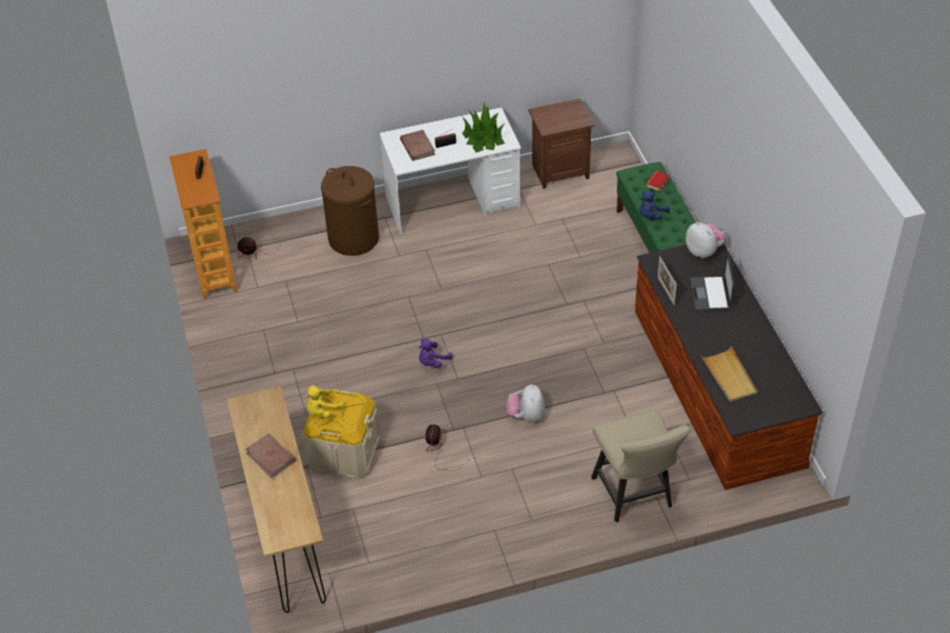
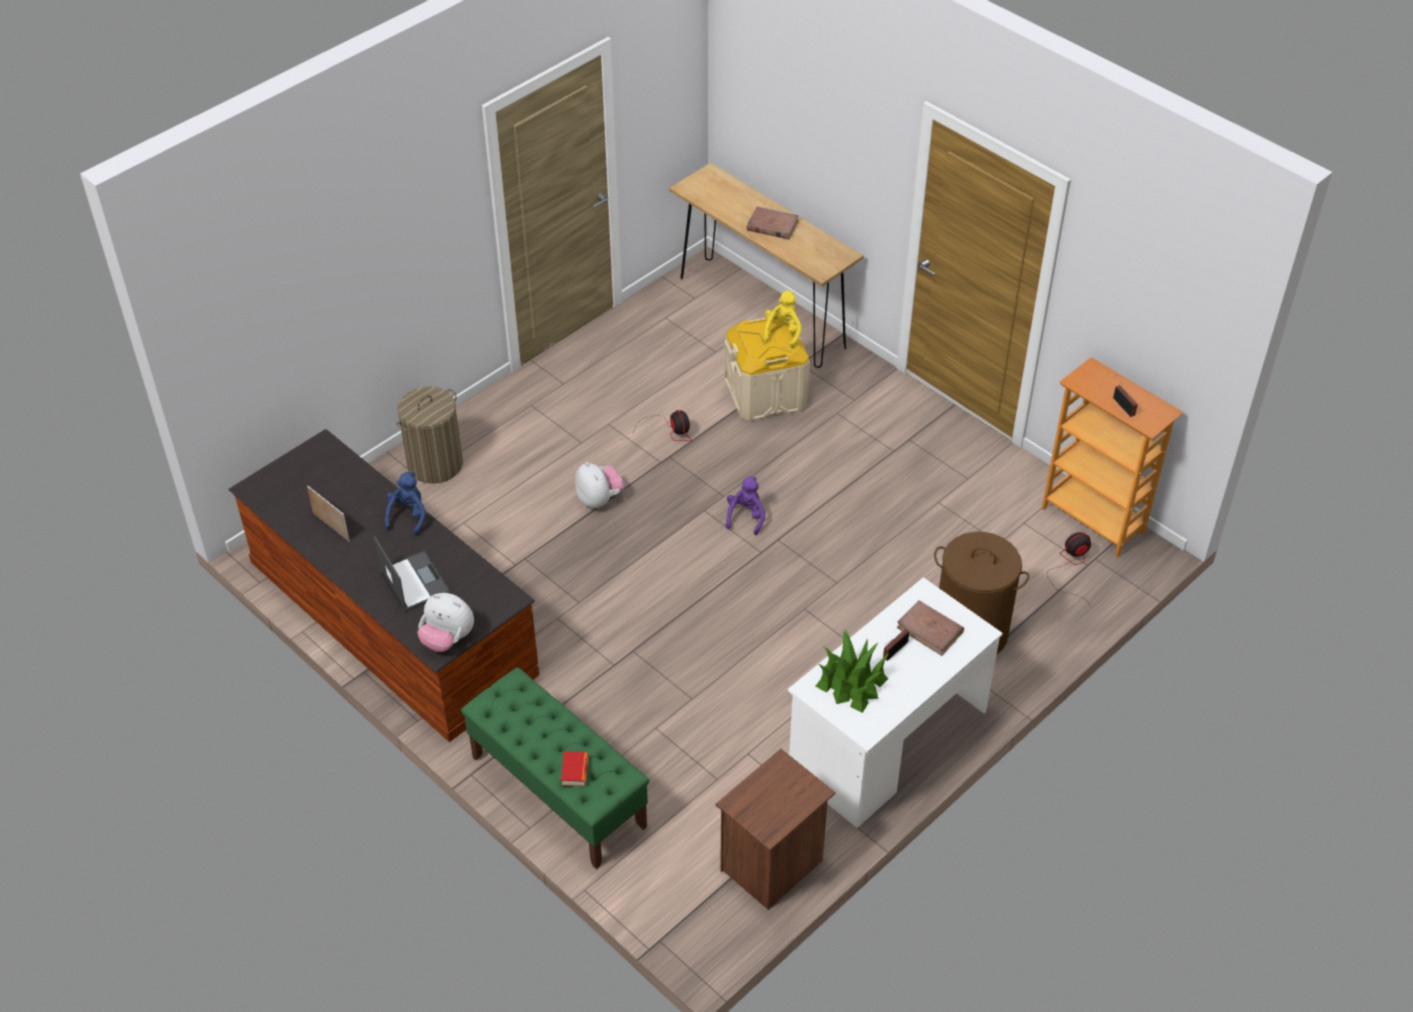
camera: 150 degrees right, 0 degrees up
(635, 496) = (435, 464): beige chair -> laundry basket
(650, 215) = (558, 713): blue plush toy -> blue plush toy (408, 516)
(665, 291) = (473, 564): picture frame -> picture frame (331, 527)
(729, 376) = (351, 488): beige tray -> none

